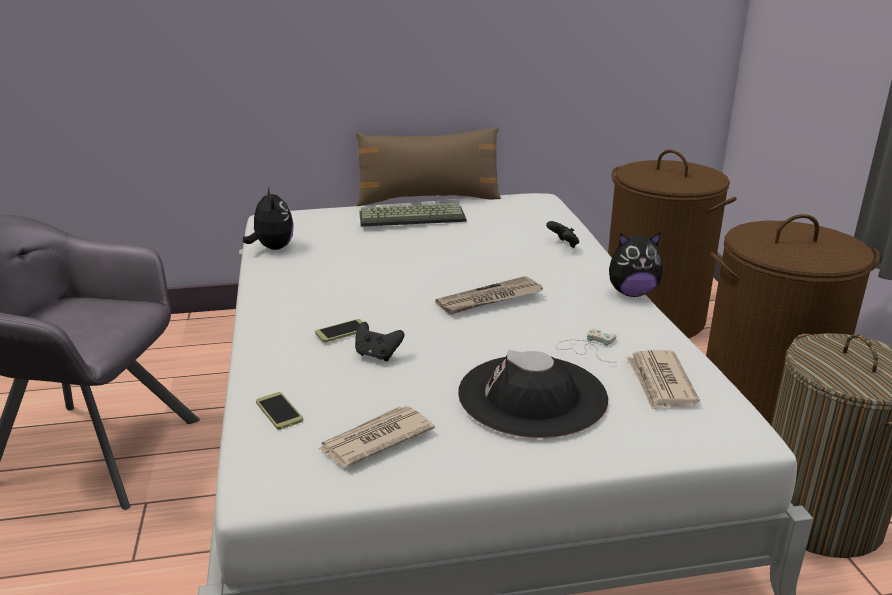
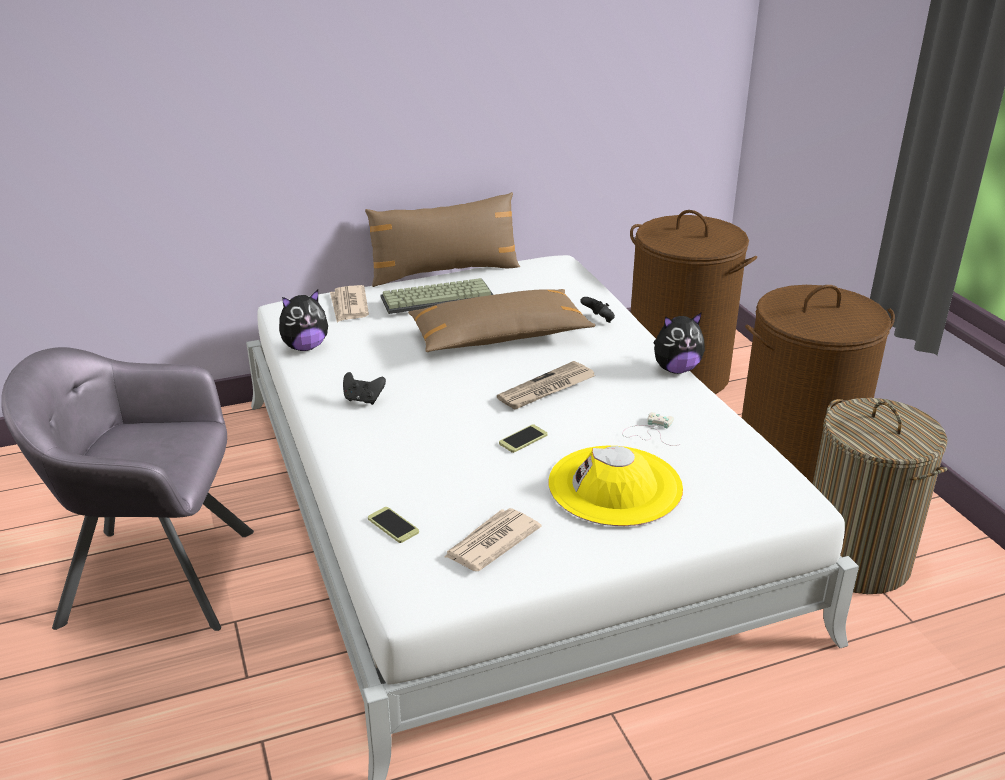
camera: 10 degrees left, 5 degrees up
(272, 248) = (305, 347): plush toy -> plush toy turned 90 degrees clockwise
(342, 331) = (418, 438): phone -> phone (523, 439)
(377, 355) = (461, 459): black game controller -> black game controller (363, 399)
(459, 252) = (499, 336): none -> brown pillow
(532, 396) = (615, 486): black hat -> yellow hat
(660, 383) = (721, 461): newspaper -> newspaper (349, 306)

